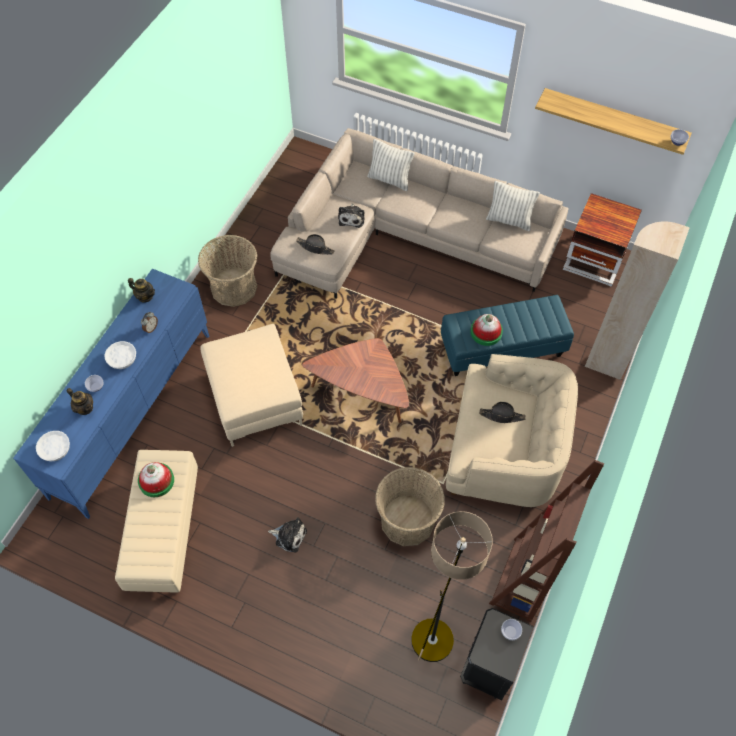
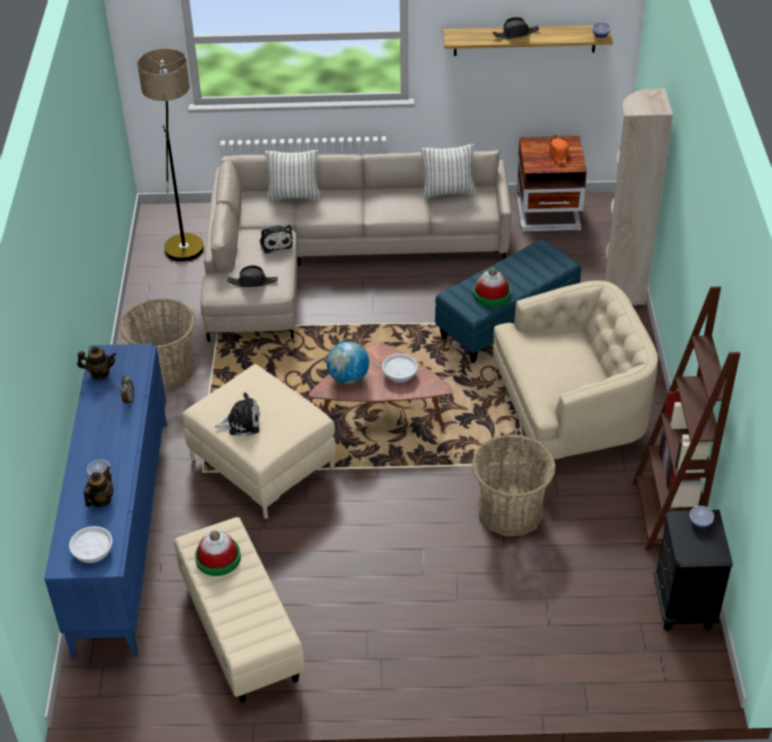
camera: 25 degrees left, 15 degrees down
(85, 408) = (101, 500): teapot -> teapot turned 75 degrees counterclockwise
(122, 359) = (114, 440): white bowl -> white bowl (400, 374)
(289, 536) = (390, 576): plush toy -> plush toy (241, 423)
(338, 361) = (348, 378): none -> globe
(439, 624) = (607, 590): floor lamp -> floor lamp (185, 238)
(502, 416) = (560, 356): black hat -> black hat (515, 34)
(613, 220) = (558, 152): none -> orange hat

